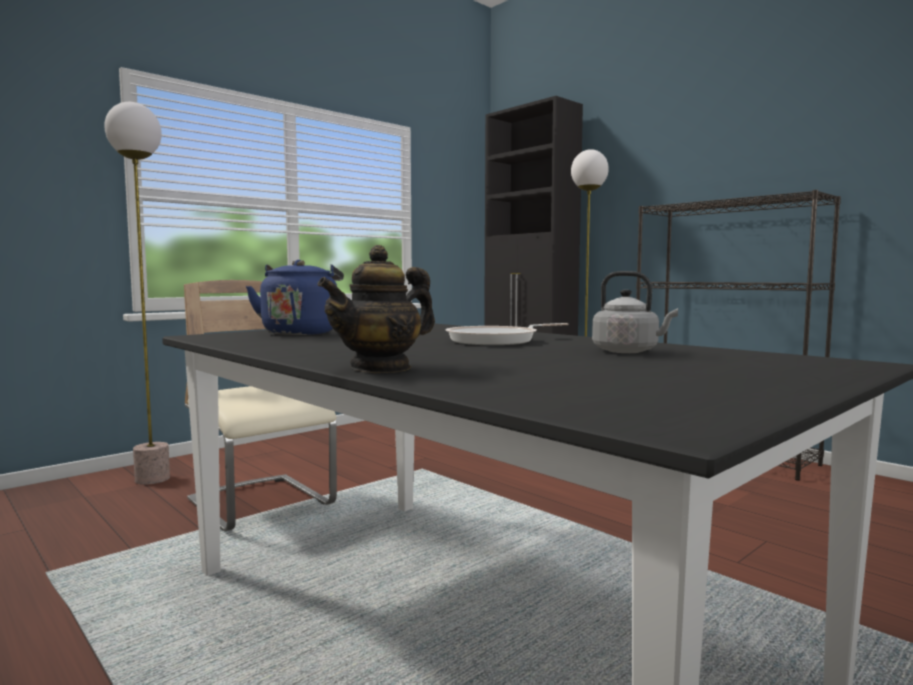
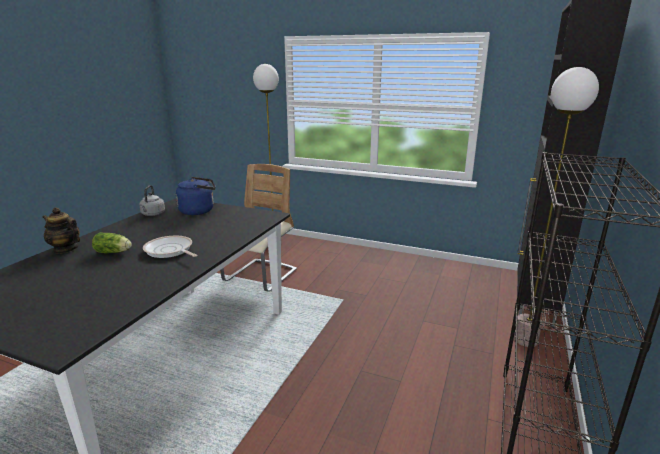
camera: 65 degrees right, 15 degrees up
(460, 353) = (114, 252): none -> lettuce
(628, 351) = (121, 284): grey kettle -> grey kettle (152, 214)

